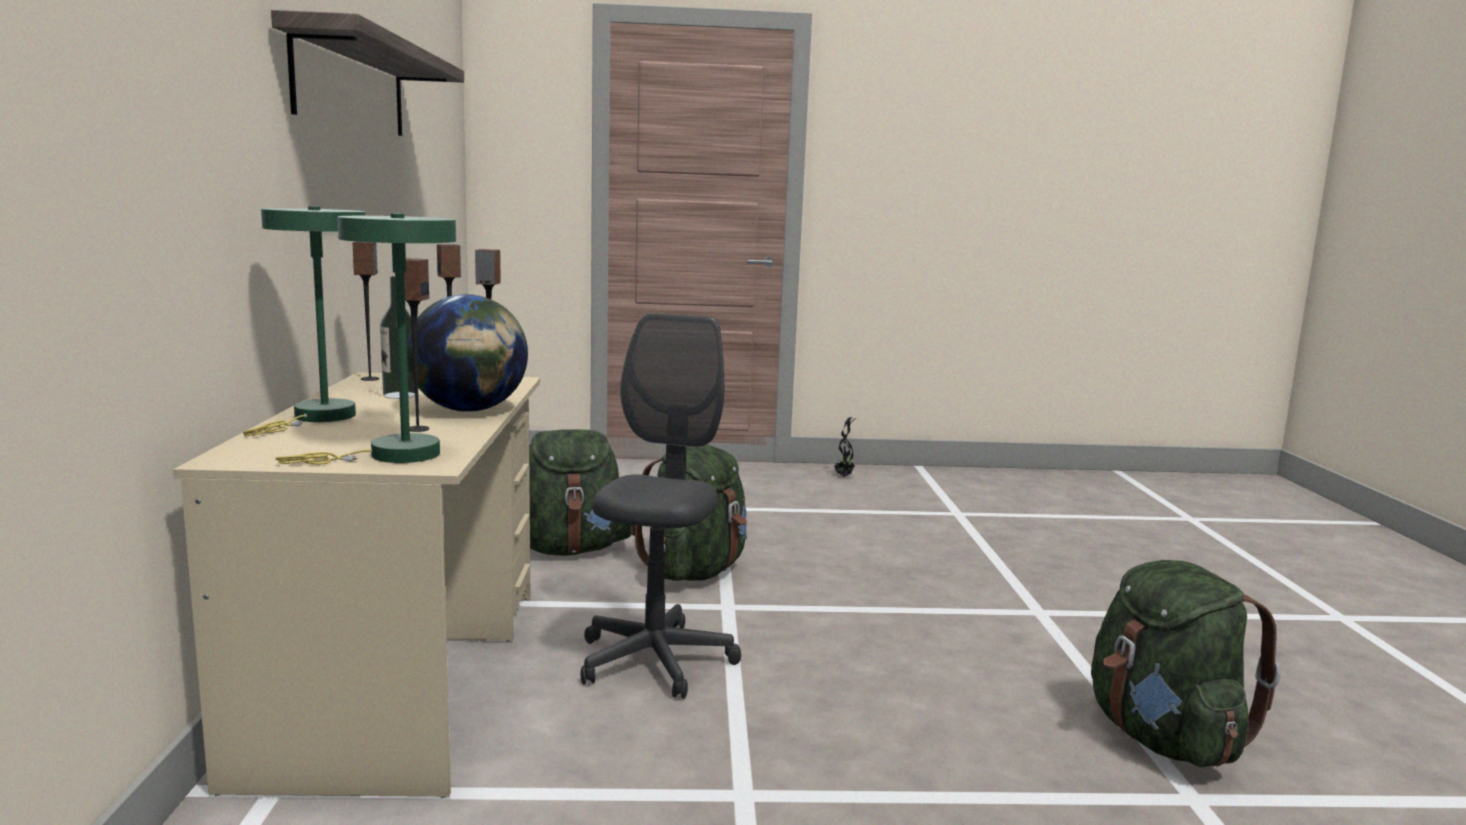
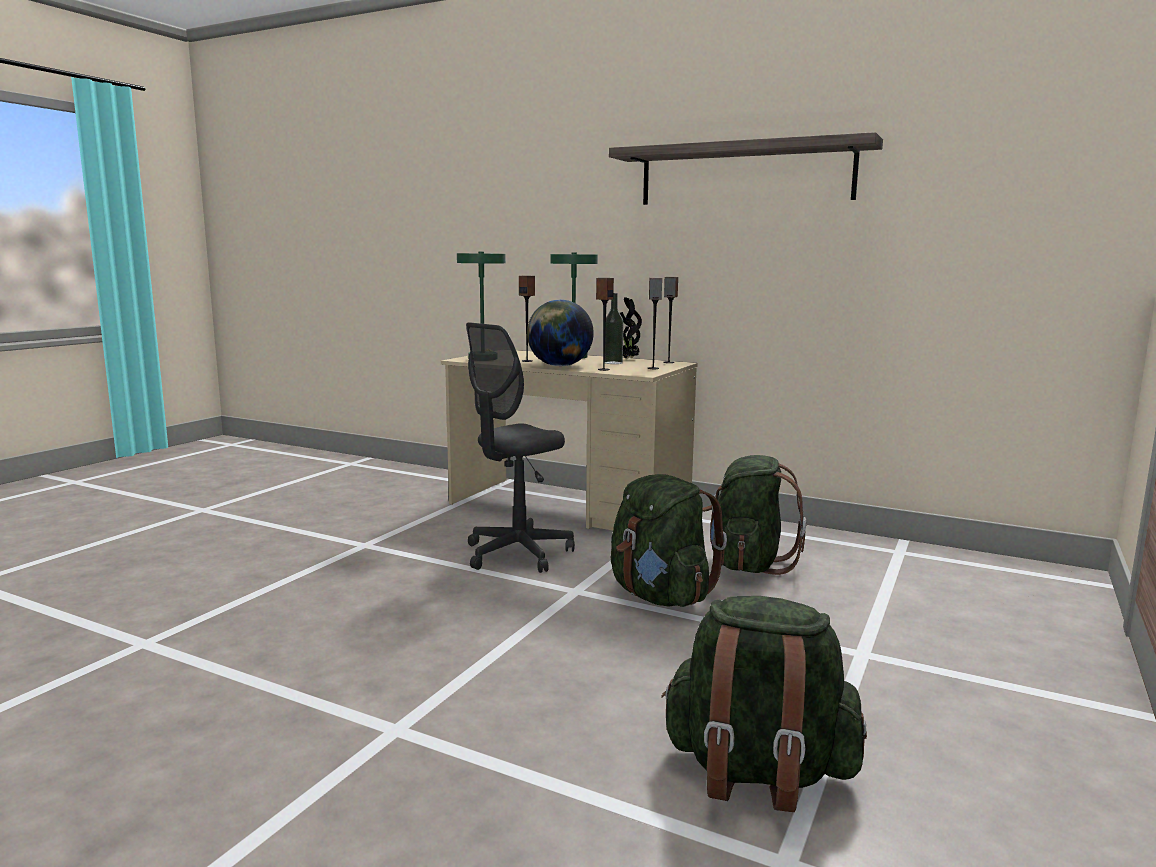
camera: 120 degrees right, 0 degrees up
(655, 661) = (517, 554): grey office chair -> grey office chair turned 90 degrees clockwise
(844, 476) = (1068, 824): potted plant -> potted plant (628, 359)
(1163, 739) = (183, 668): green backpack -> green backpack (757, 772)

